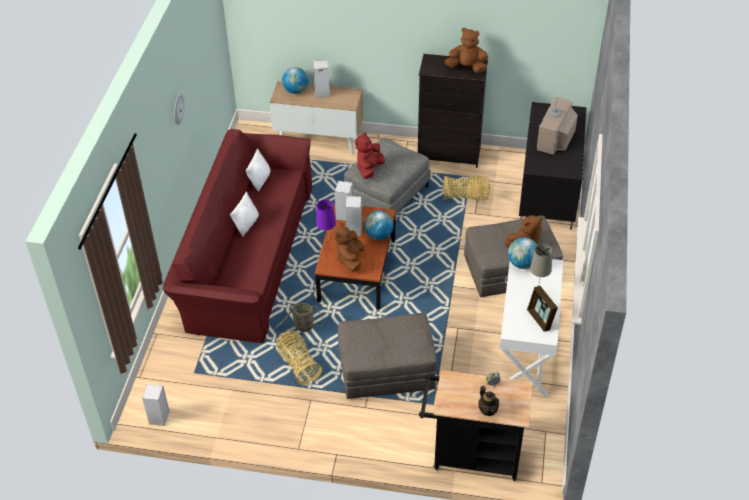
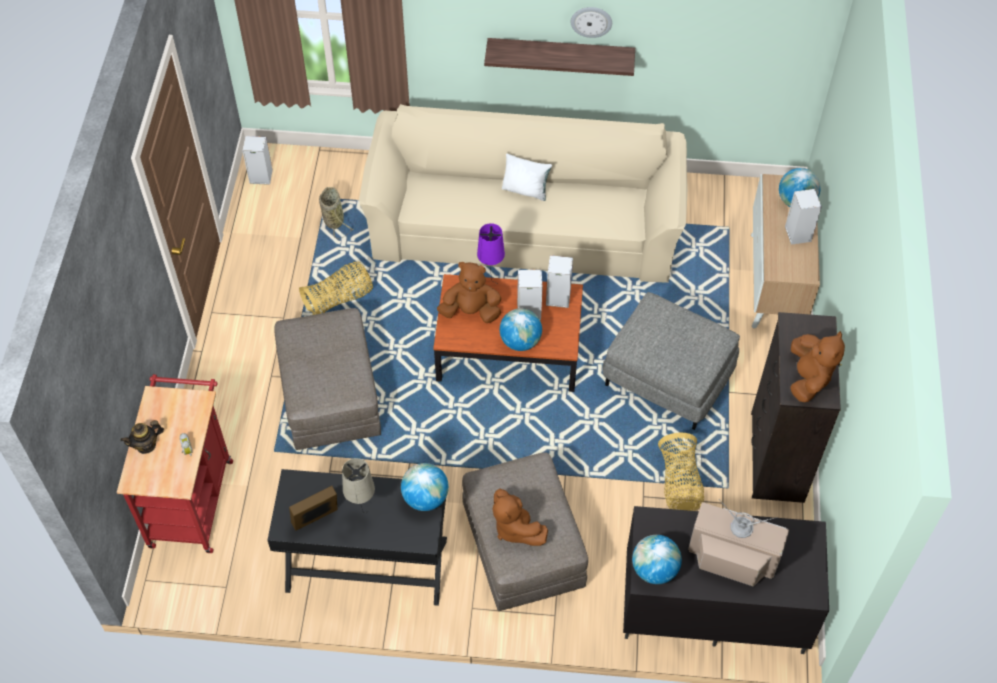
camera: 85 degrees right, 10 degrees up
(176, 149) = (560, 54): none -> shelf
(246, 255) = (525, 223): red sofa -> beige sofa
(259, 180) = (616, 194): white pillow -> none
(302, 327) = (401, 297): basket -> basket (333, 219)
(369, 169) = (656, 318): red plush toy -> none
(470, 455) = (192, 496): black cart -> red cart
(526, 351) = (366, 565): white console table -> black console table
(566, 169) = (654, 569): none -> globe

